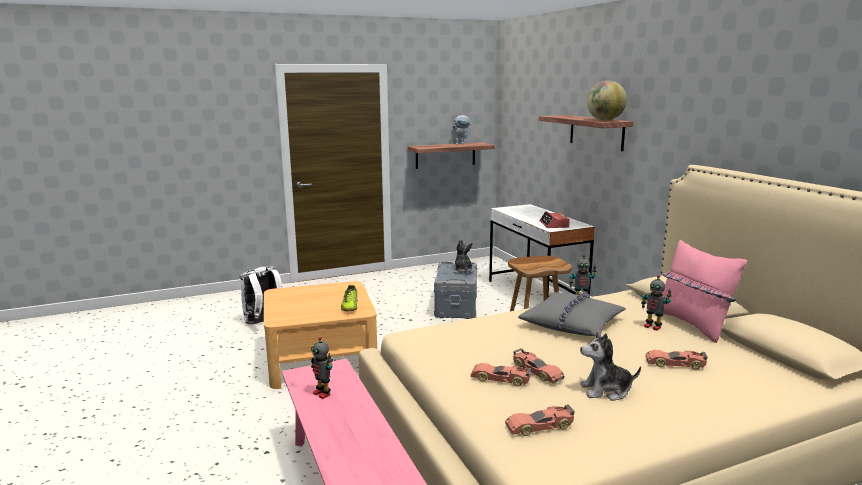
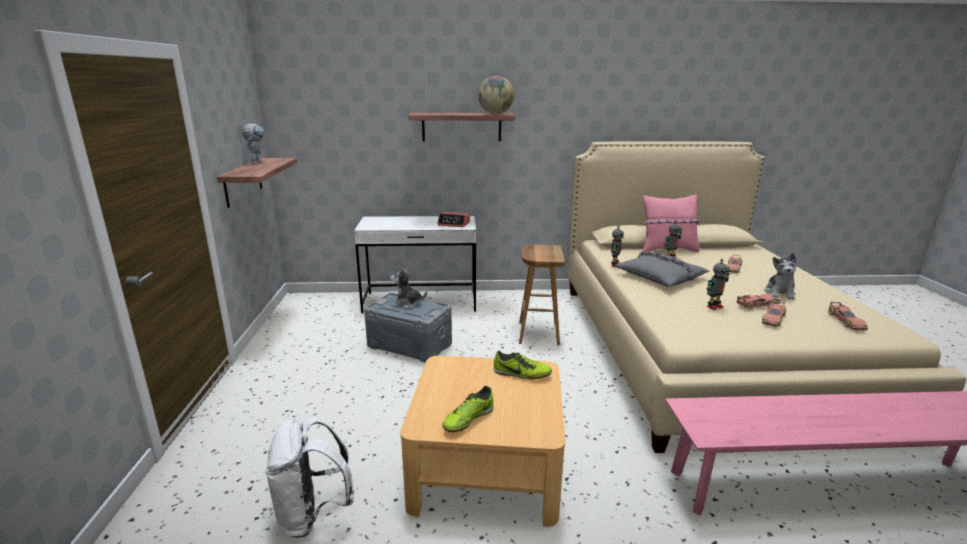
camera: 70 degrees left, 5 degrees up
(287, 300) = (468, 419): none -> shoe
(323, 393) = (754, 423): toy robot -> toy robot (713, 306)

